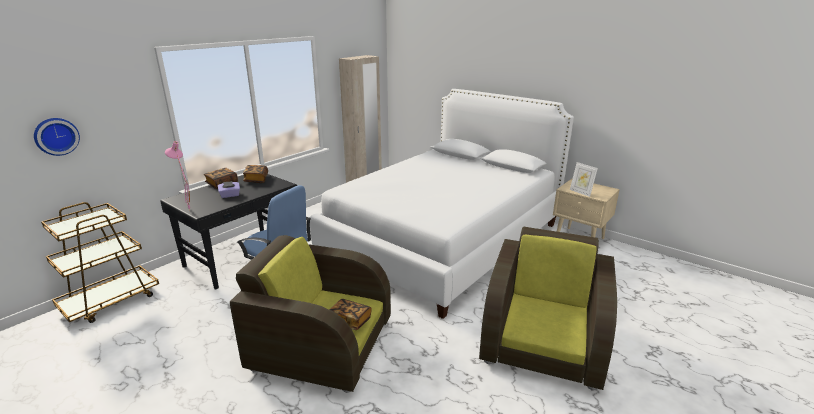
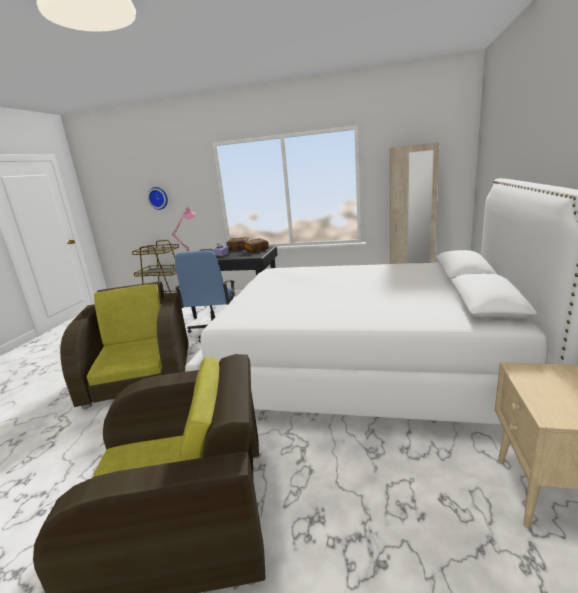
camera: 65 degrees right, 5 degrees down
(350, 321) = (121, 360): book -> none
(581, 192) = (531, 388): picture frame -> none

